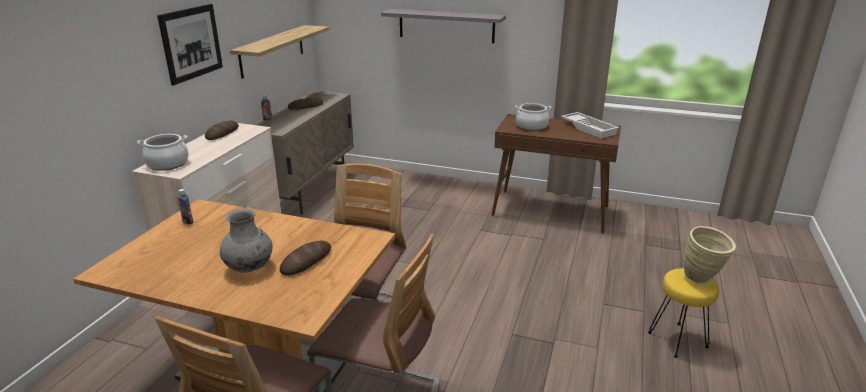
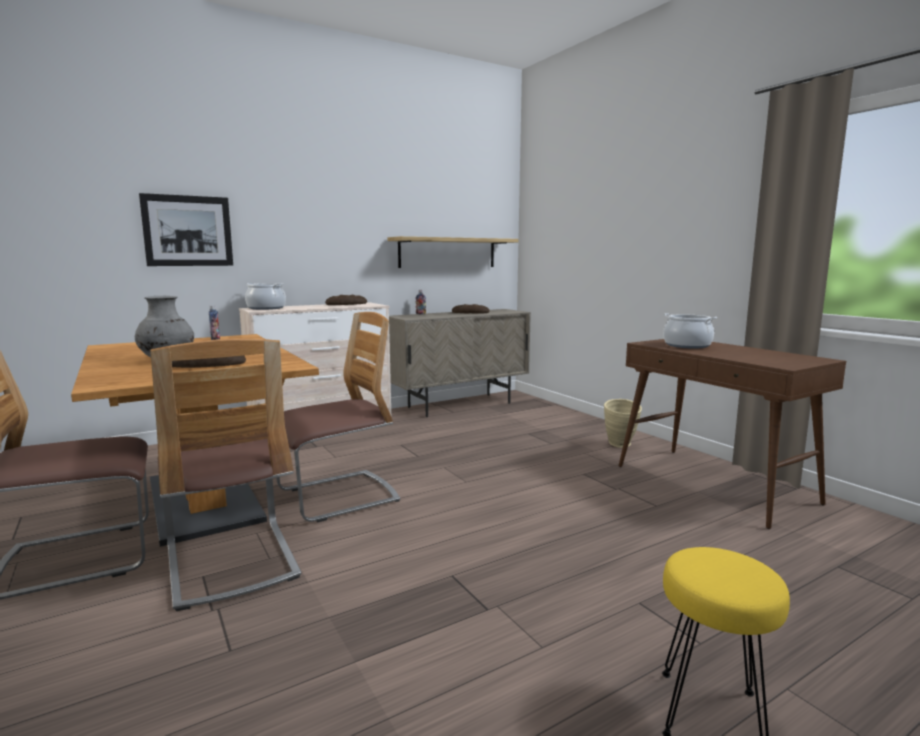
camera: 40 degrees right, 15 degrees down
(191, 43) = (339, 219): picture -> picture (188, 231)
(446, 26) = (628, 230): grey shelf -> none
(589, 128) = (777, 356): white tray -> none
(702, 280) = (748, 579): beige vase -> beige vase (620, 446)

